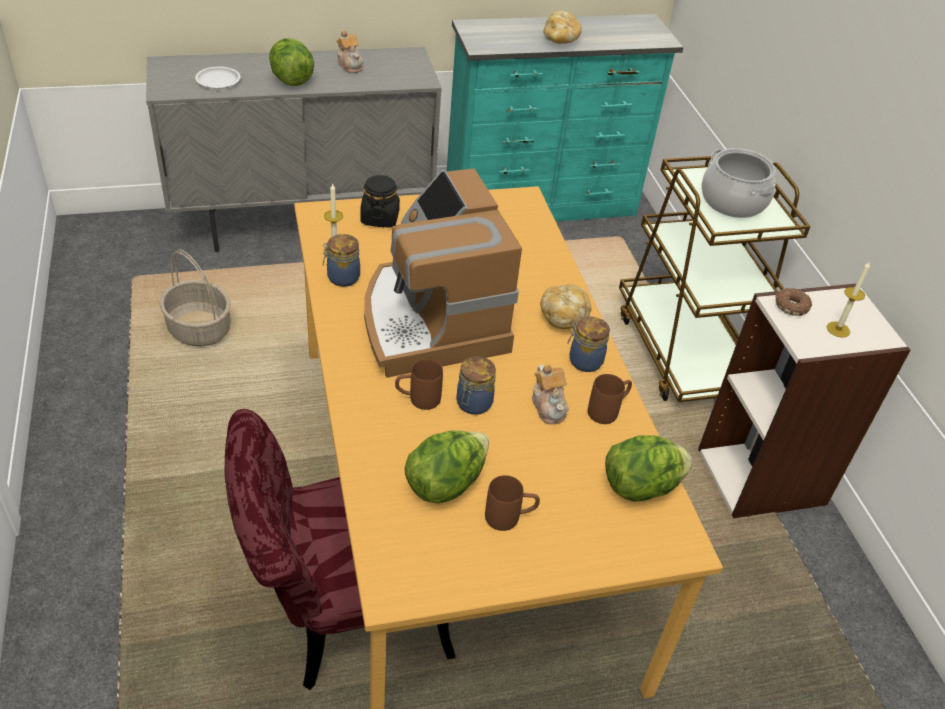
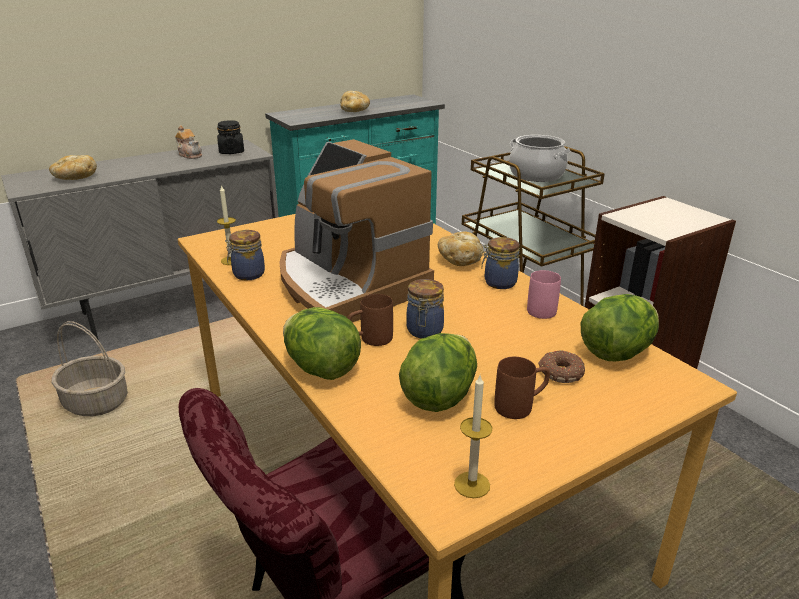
camera: 15 degrees left, 15 degrees down
(218, 81) = (75, 178): white plate -> bread
(291, 79) = (142, 169): lettuce -> lettuce (321, 368)
(380, 218) = (262, 233): black jar -> black jar (231, 151)
(549, 406) = (492, 317): teapot -> none
(608, 410) = (545, 309): brown mug -> pink mug
(790, 306) = (631, 214): donut -> donut (560, 372)
(838, 329) = (676, 220): candle -> candle (472, 485)

